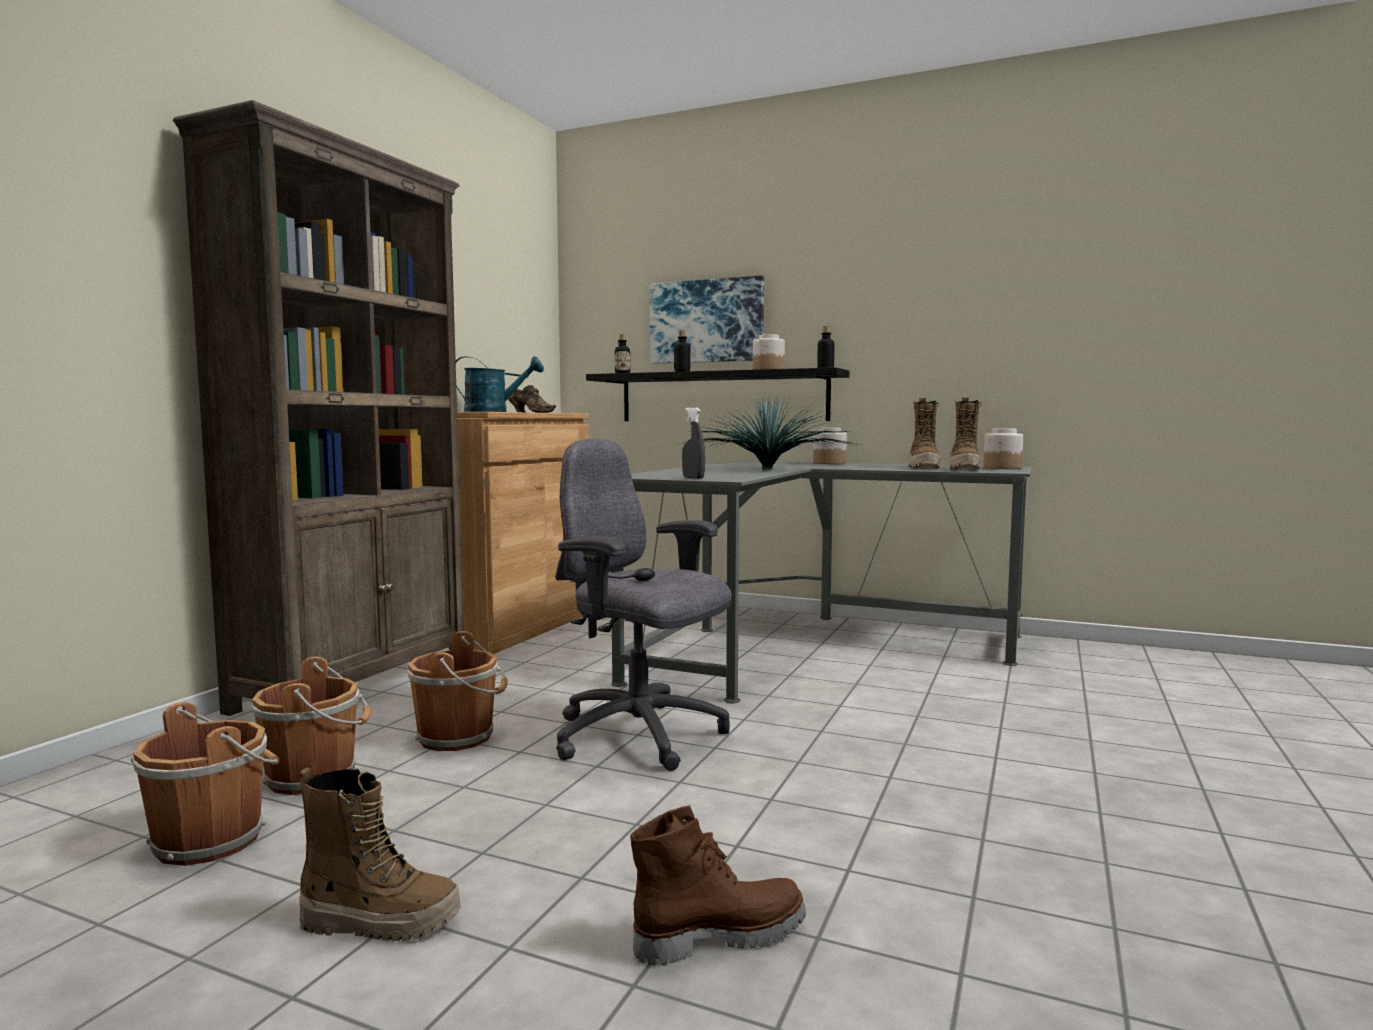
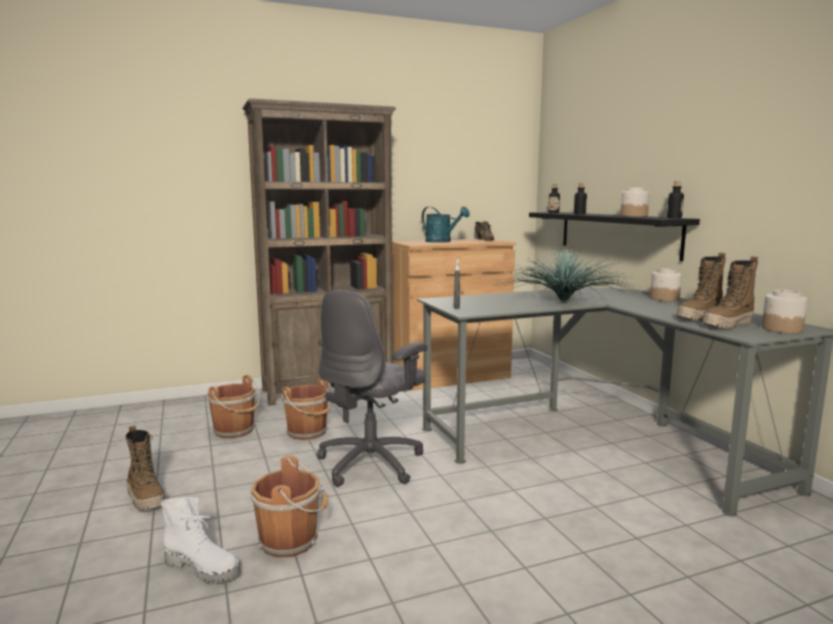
camera: 45 degrees right, 5 degrees up
(213, 838) = (171, 444): brown bucket -> brown bucket (291, 540)
(640, 737) = (372, 463): grey office chair -> grey office chair turned 135 degrees counterclockwise
(707, 321) = (612, 173): picture -> none
(719, 935) = (203, 567): brown boot -> white boot

